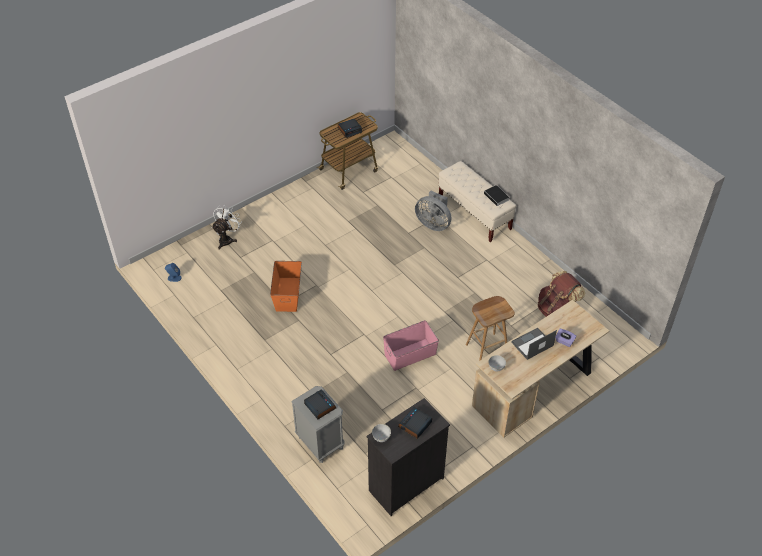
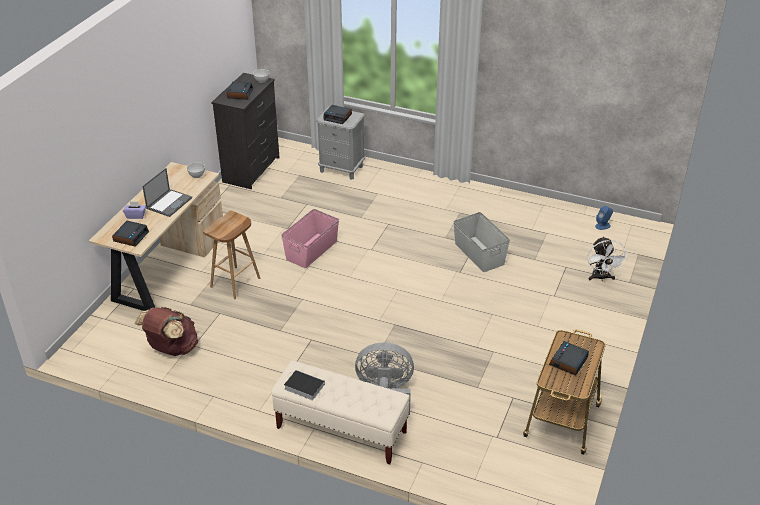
camera: 150 degrees right, 10 degrees down
(287, 294) = (479, 253): orange storage box -> grey storage box
(574, 320) = (131, 236): none -> alarm clock

